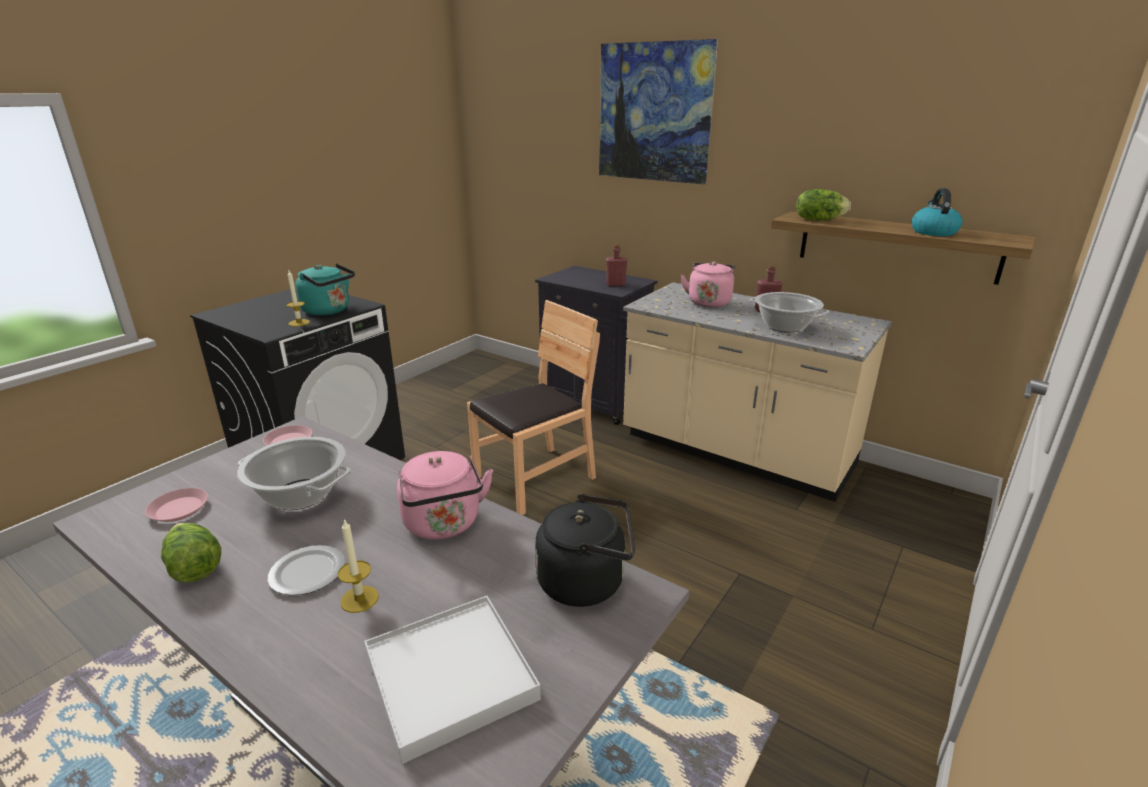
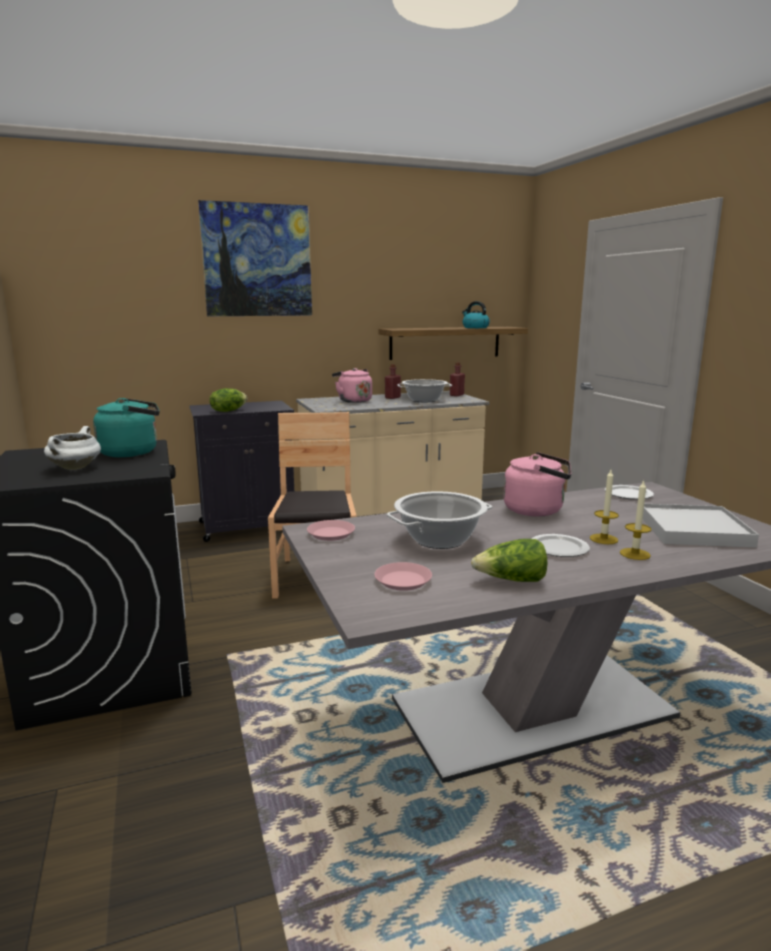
camera: 55 degrees left, 10 degrees down
(270, 314) = (75, 468): none -> white cooking pot
(299, 323) = (141, 462): candle -> candle (635, 554)
(586, 581) = (629, 494): black kettle -> plate
(615, 284) = (264, 406): red bottle -> red bottle (456, 395)
(818, 220) = (412, 328): lettuce -> lettuce (228, 411)

